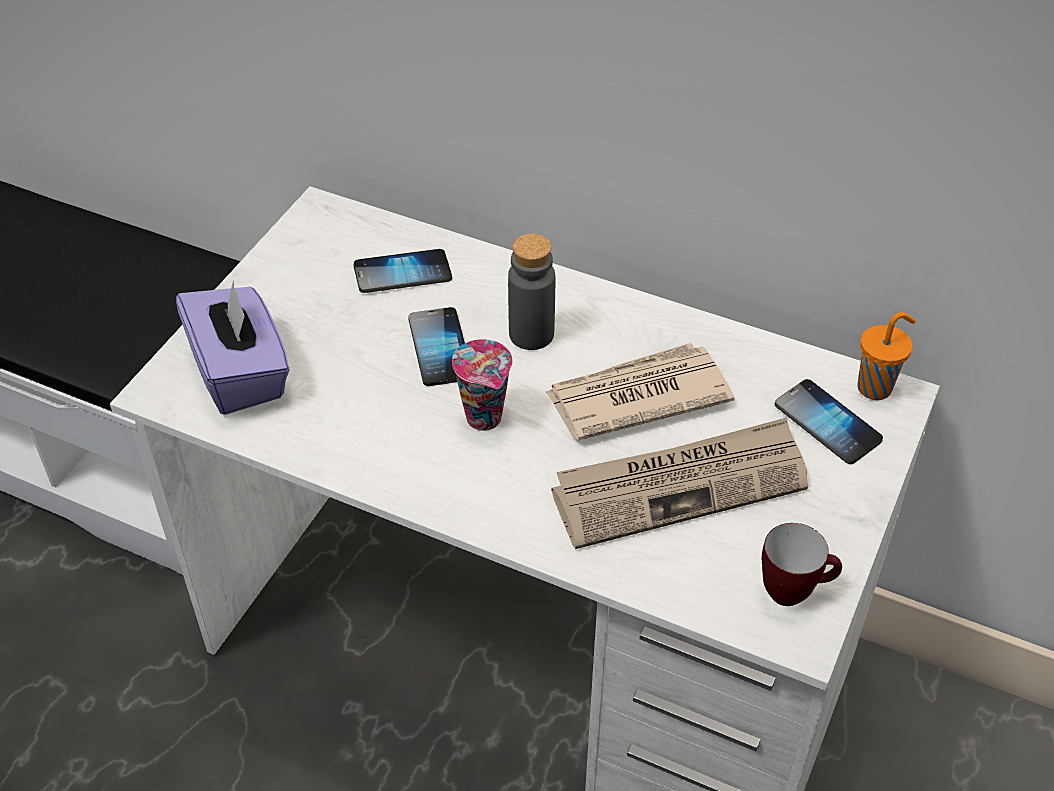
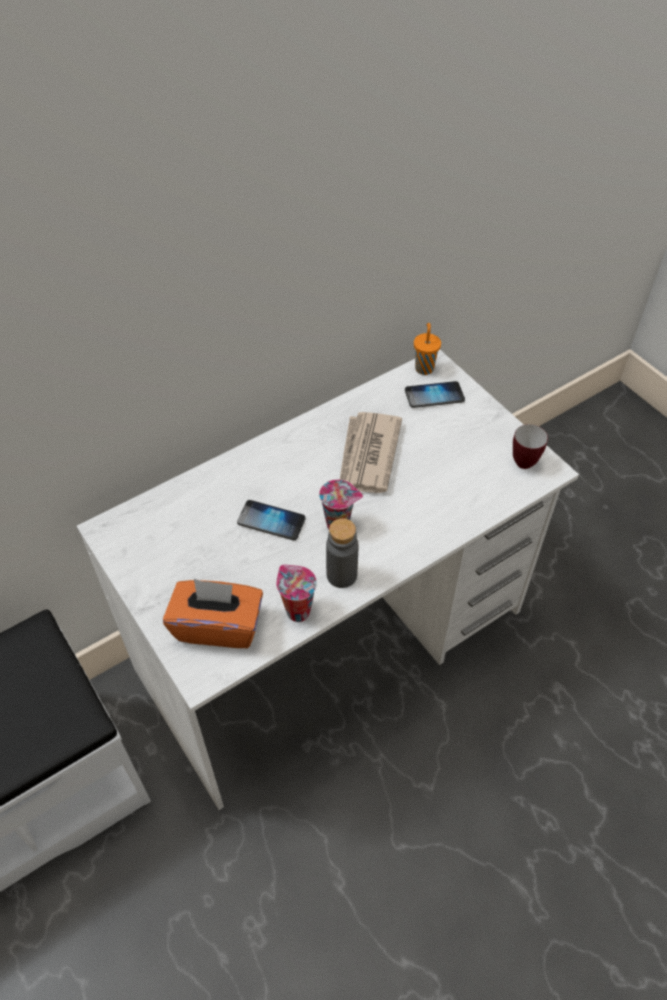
camera: 60 degrees left, 5 degrees up
(241, 373) = (218, 626): purple tissue box -> orange tissue box
(310, 437) = (296, 611): none -> cup
(403, 273) = (196, 512): phone -> none
(531, 334) = (291, 477): grey bottle -> grey bottle (341, 575)
(680, 486) = (437, 468): newspaper -> none

